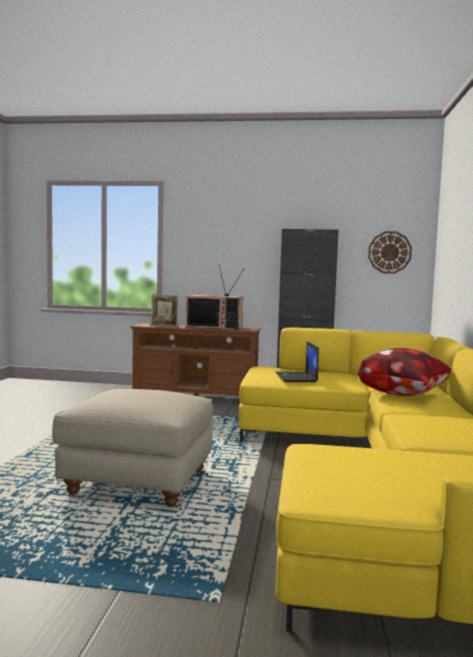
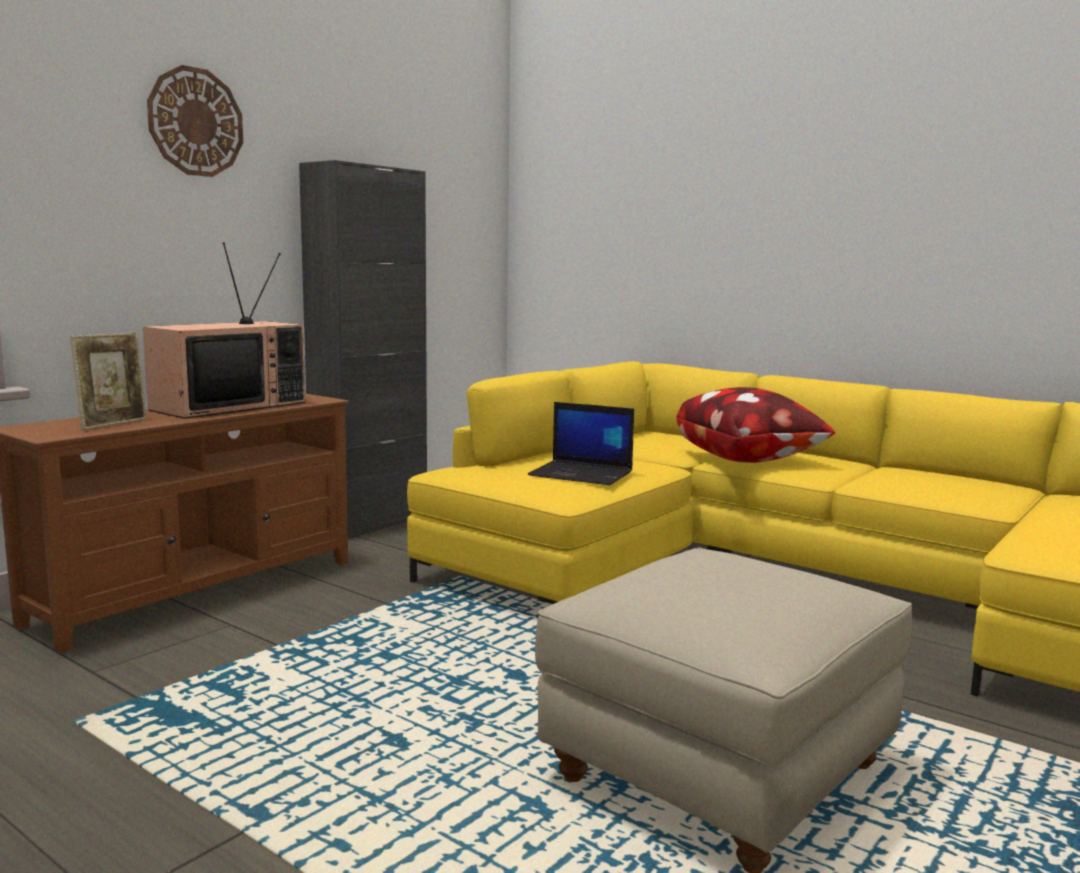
camera: 60 degrees left, 5 degrees up
(389, 252) = (457, 219): wall clock -> wall clock (196, 122)

